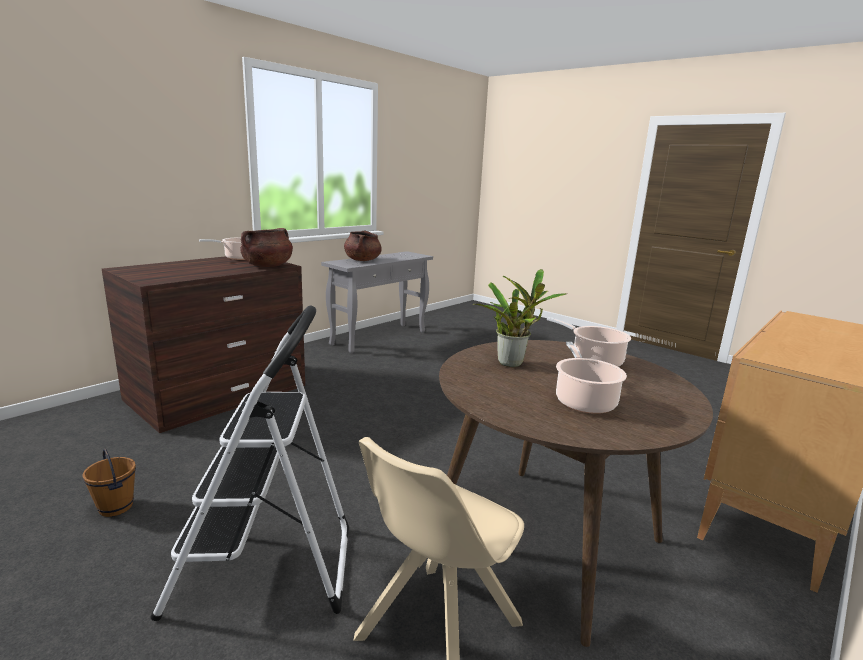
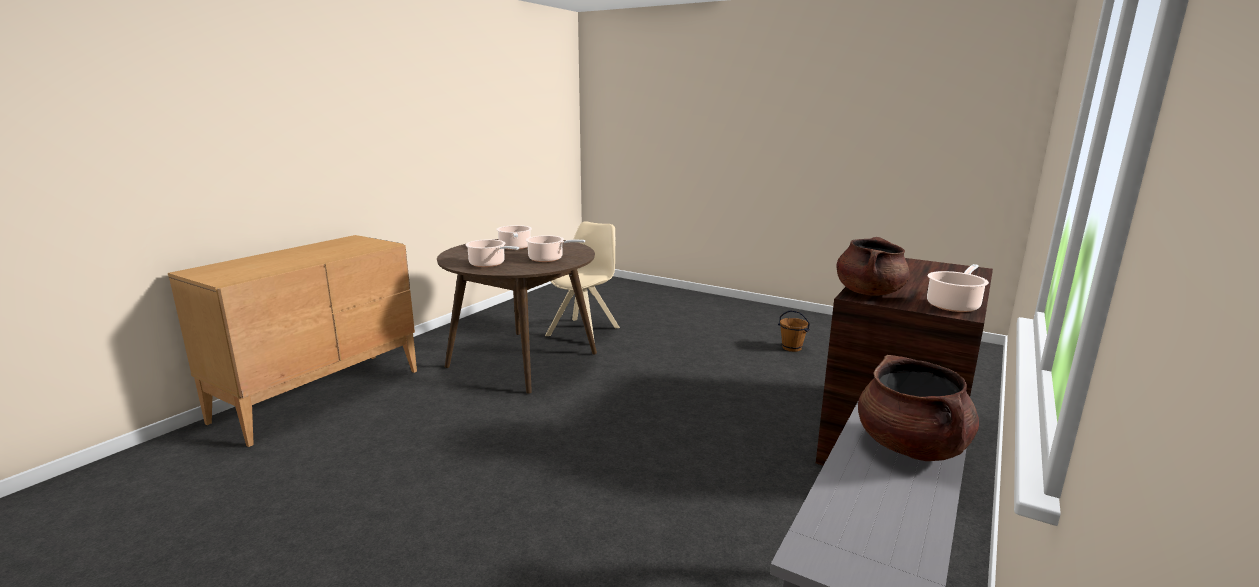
camera: 170 degrees right, 0 degrees up
(267, 570) = (675, 338): step ladder -> none
(513, 362) = (548, 259): potted plant -> cooking pot

